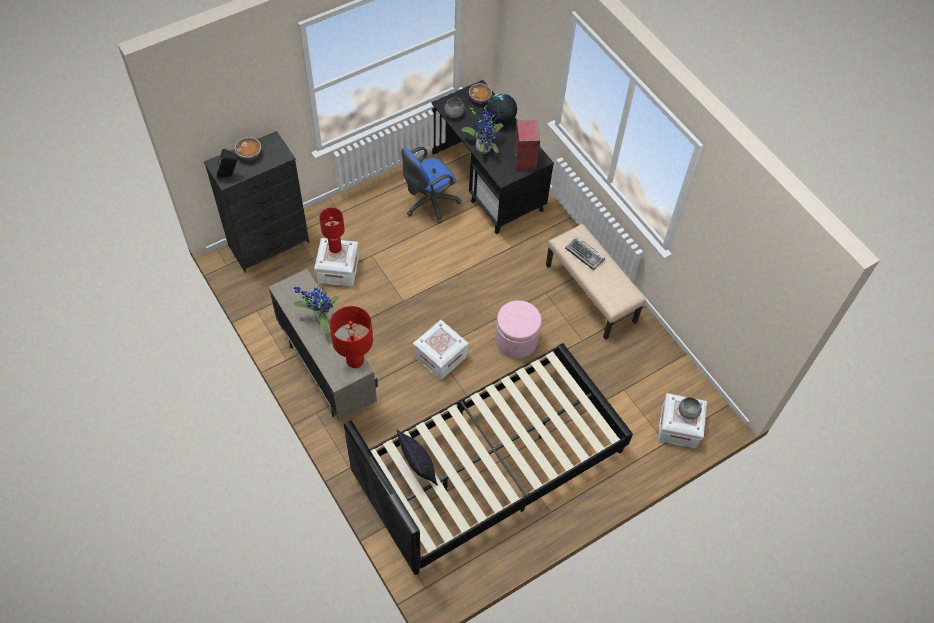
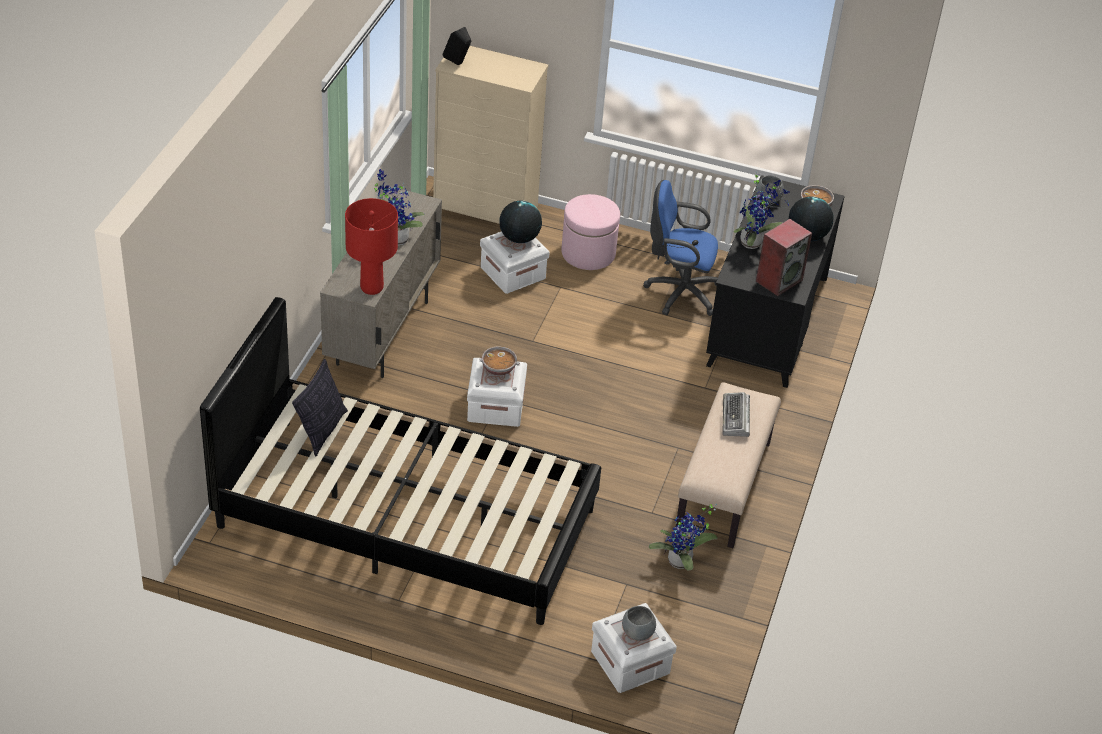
camera: 50 degrees right, 15 degrees down
(249, 154) = (498, 63): bowl -> bowl (498, 369)
(269, 243) = (486, 209): black dresser -> beige dresser
(335, 248) = (519, 238): red table lamp -> globe
(516, 340) = (586, 456): pink ottoman -> pink ottoman (588, 253)
(629, 353) = (681, 563): none -> potted plant

